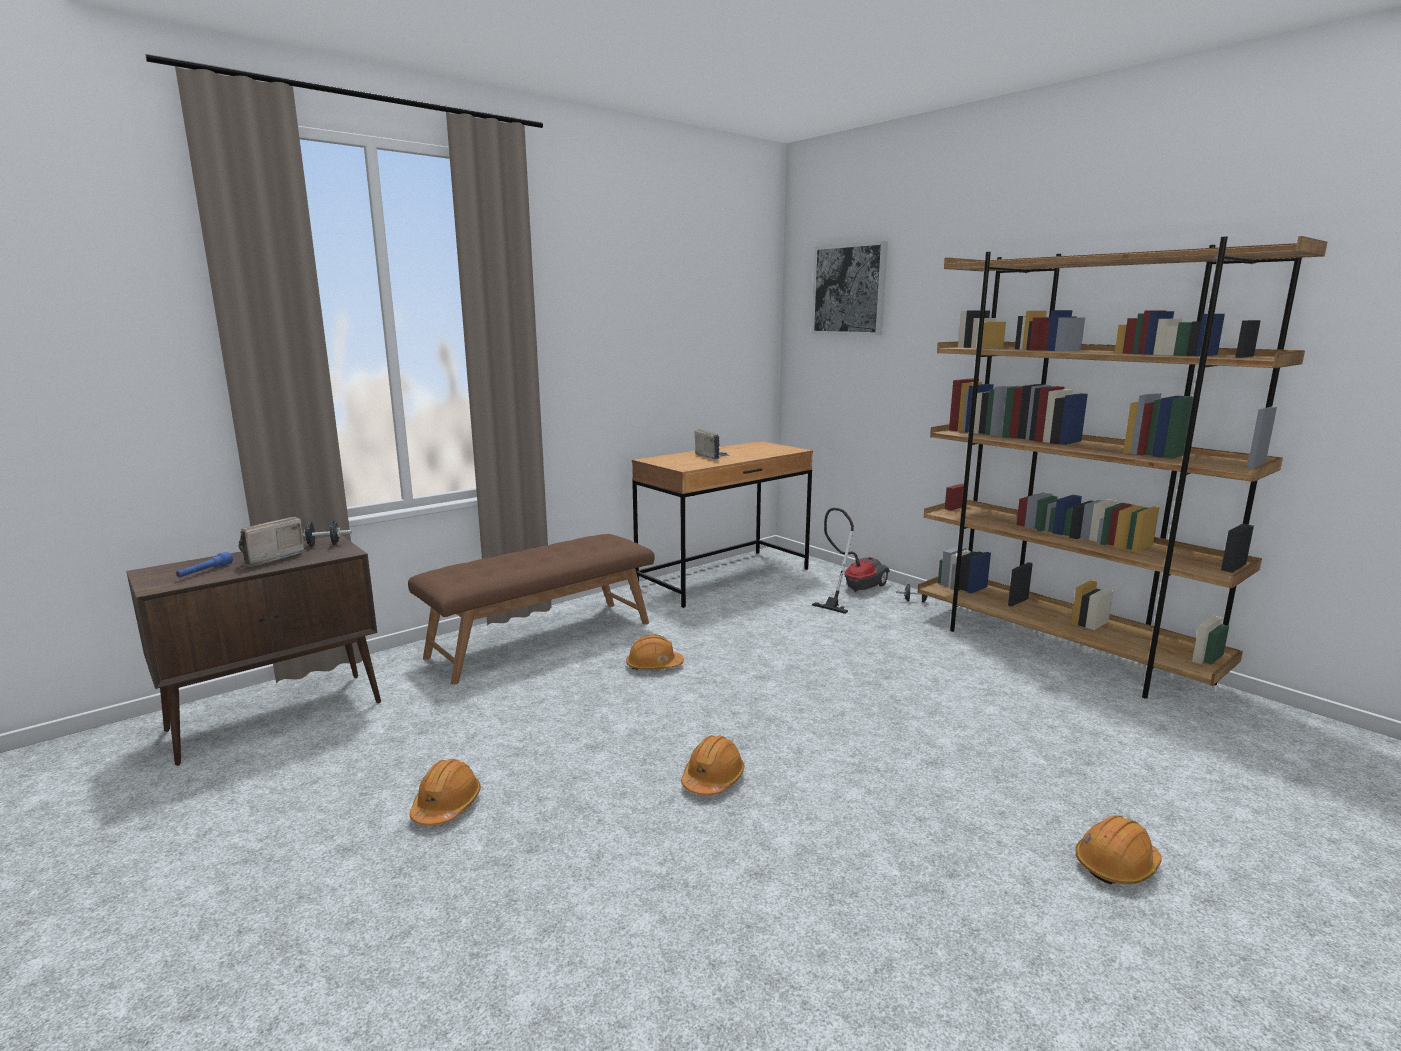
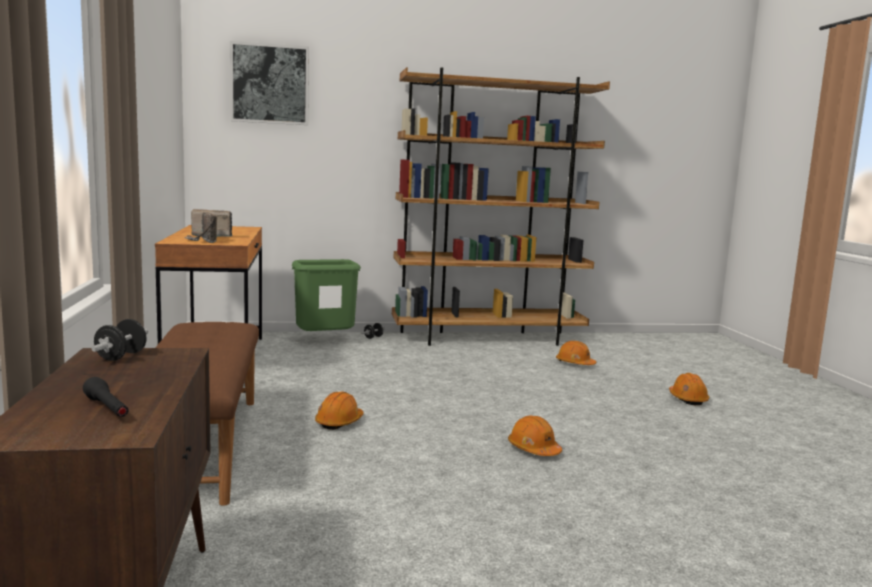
camera: 60 degrees left, 5 degrees down
(205, 572) = (107, 409): blue flashlight -> black flashlight
(269, 558) = (121, 379): radio -> radio (202, 240)
(446, 805) = (472, 548): orange hard hat -> orange hard hat (575, 363)
(853, 590) = (325, 342): vacuum cleaner -> green trash can

